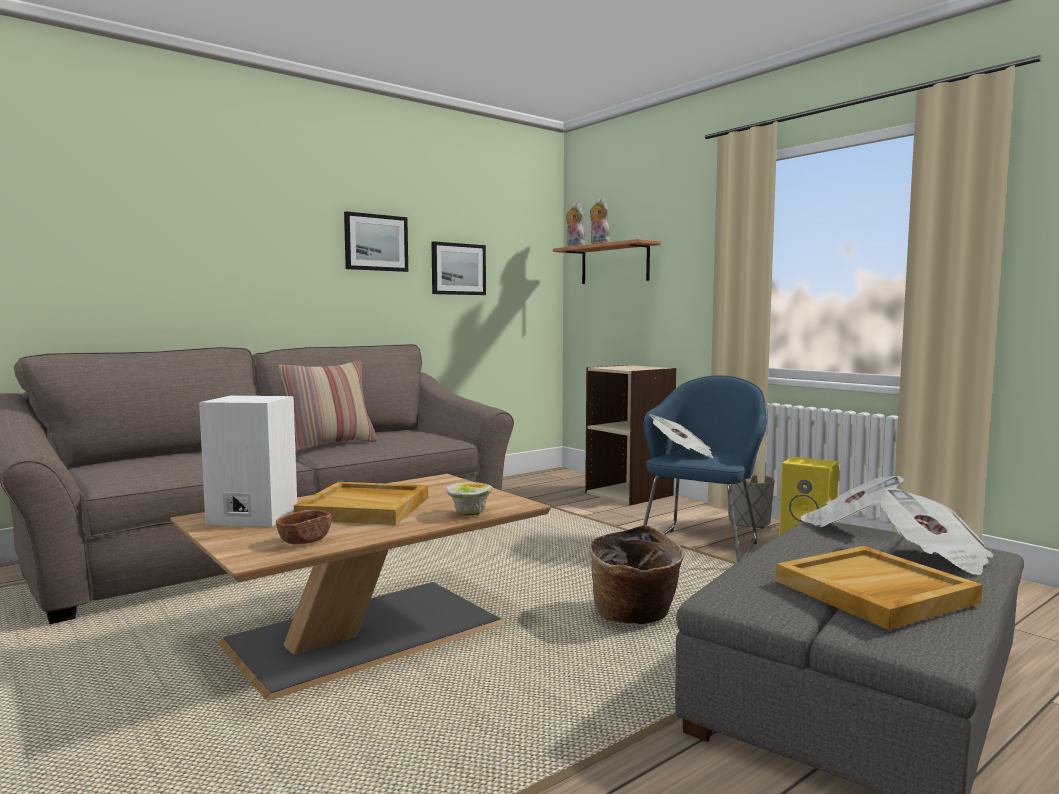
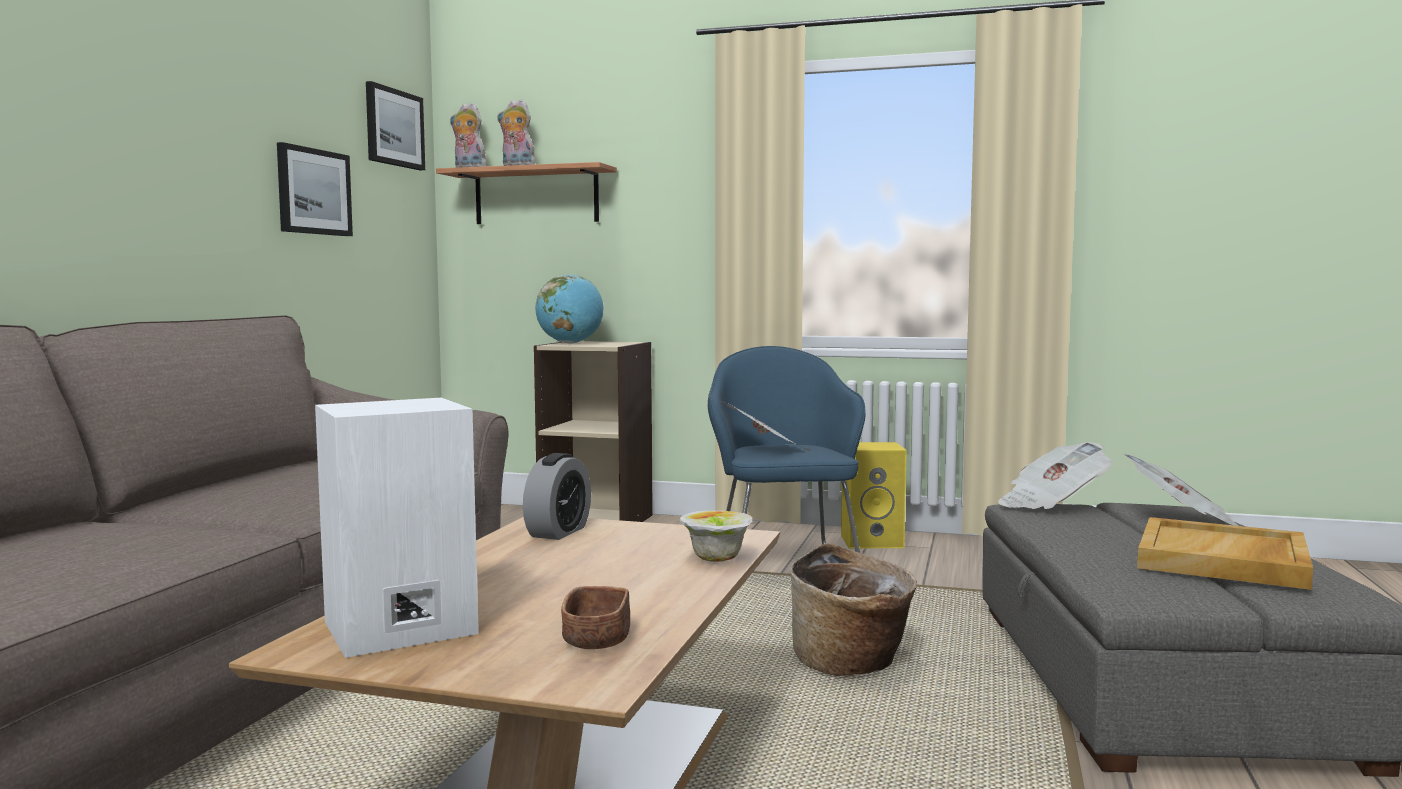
camera: 35 degrees left, 0 degrees up
(330, 444) = (254, 495): pillow -> none
(366, 508) = (551, 578): beige tray -> none
(376, 242) = (198, 136): picture -> picture (394, 128)
(433, 485) = (558, 532): none -> alarm clock
(615, 366) = (570, 343): none -> globe
(748, 523) = (786, 533): grey planter -> none

